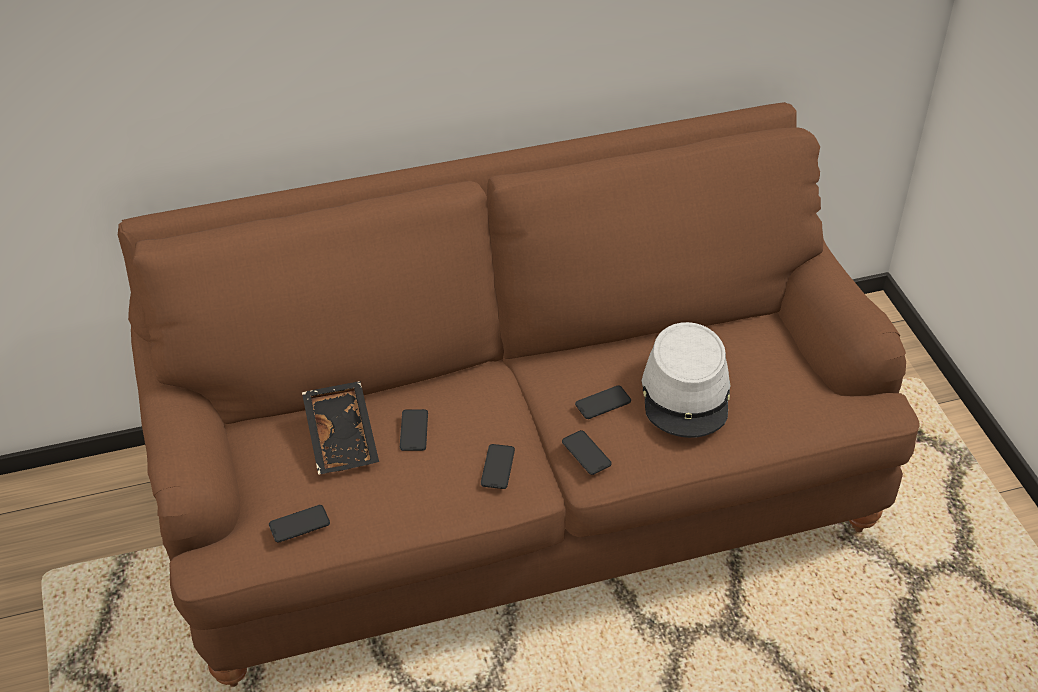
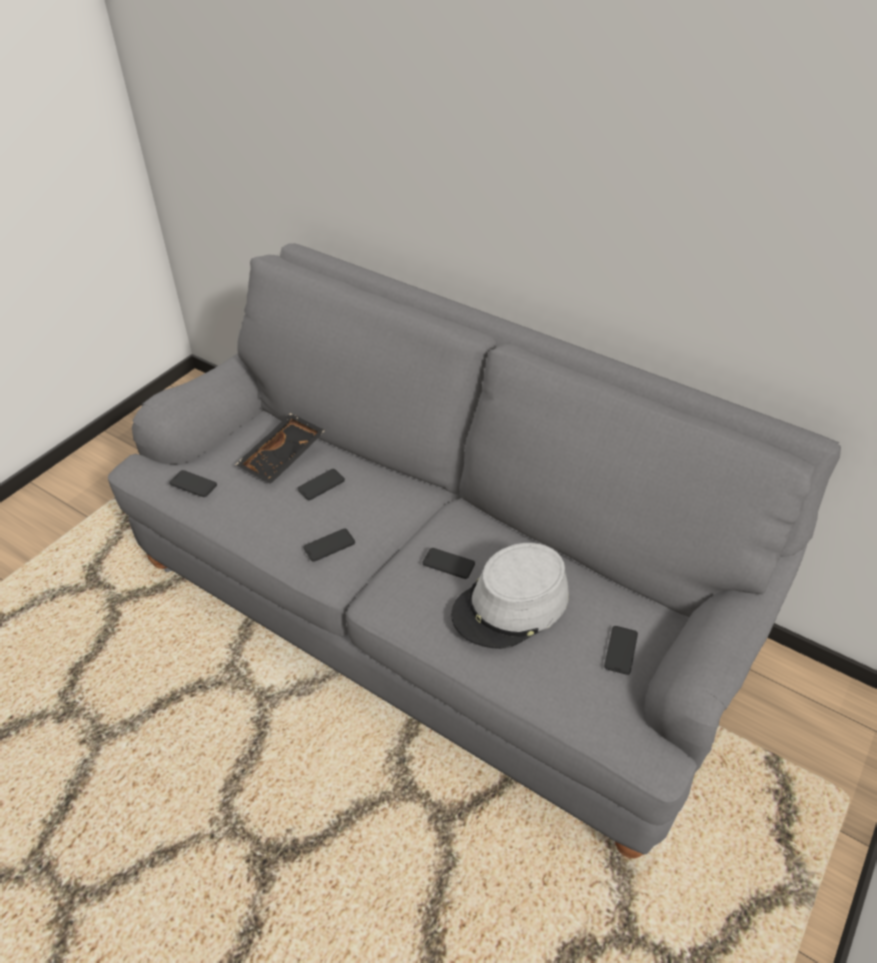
camera: 50 degrees right, 0 degrees up
(519, 497) = (439, 610): brown sofa -> grey sofa
(586, 453) = (391, 585): phone -> phone (621, 650)

